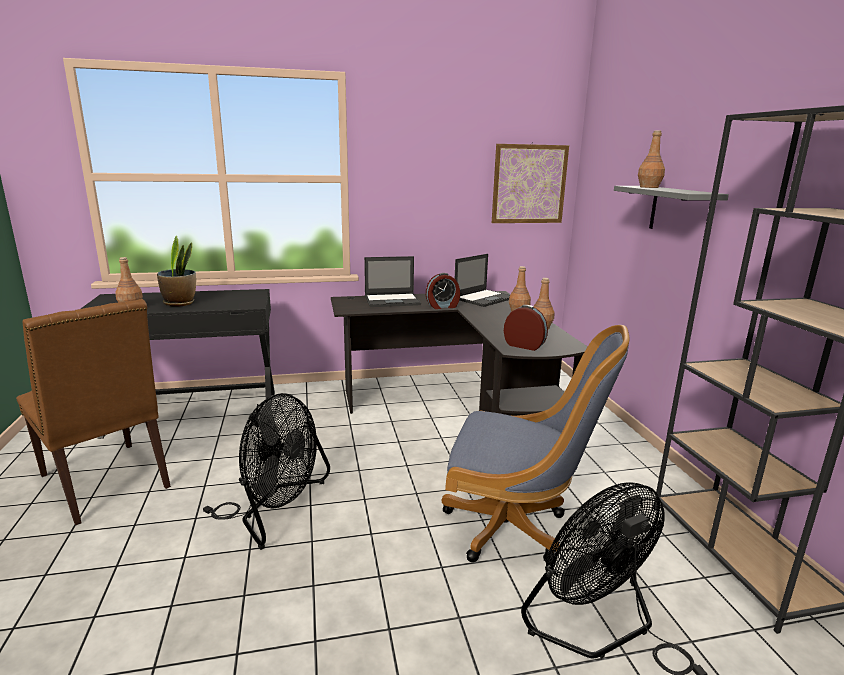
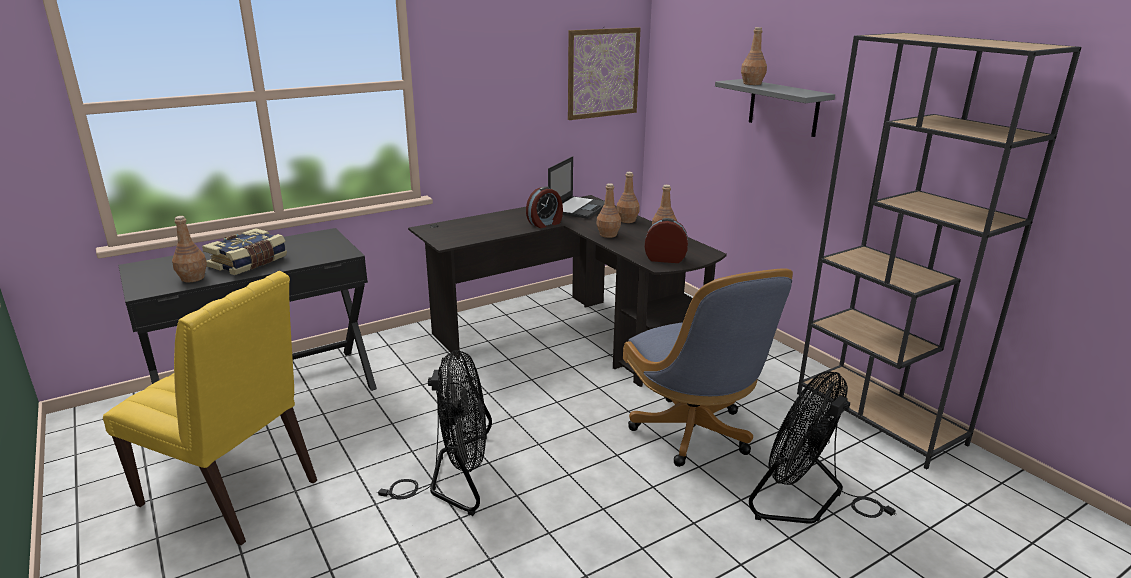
camera: 20 degrees left, 5 degrees up
(104, 481) = (228, 492): brown chair -> yellow chair
(180, 303) = (249, 263): potted plant -> book
(393, 300) = (485, 223): laptop -> none
(489, 320) = (608, 235): none -> brown bottle
(517, 529) = (697, 438): blue office chair -> blue office chair turned 75 degrees clockwise

